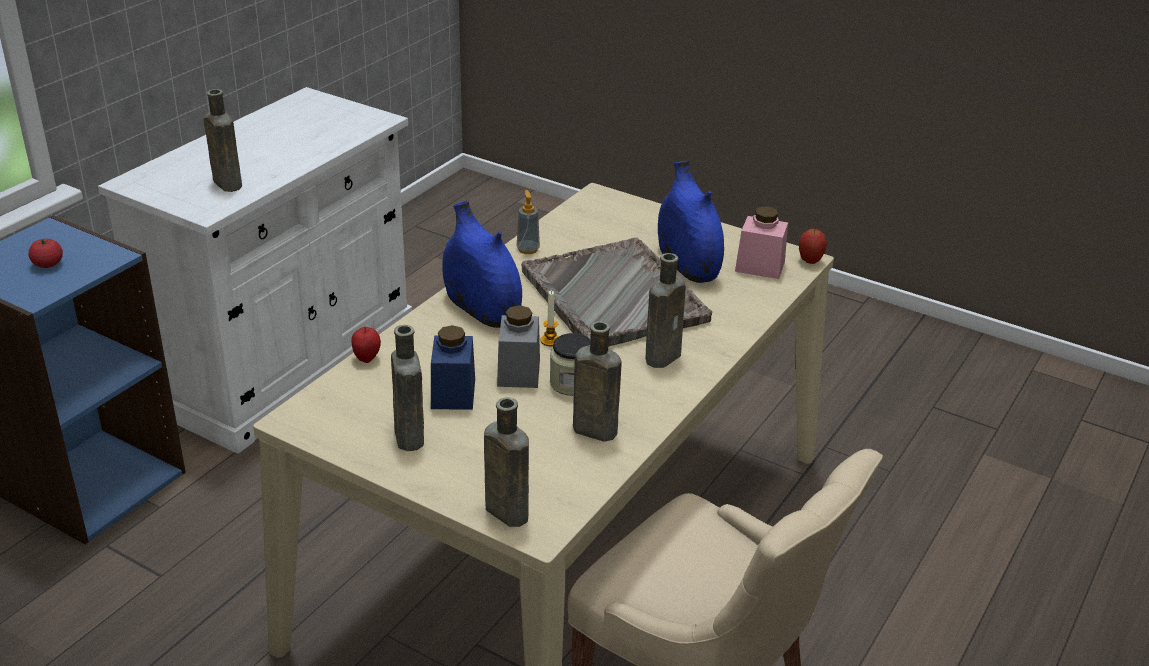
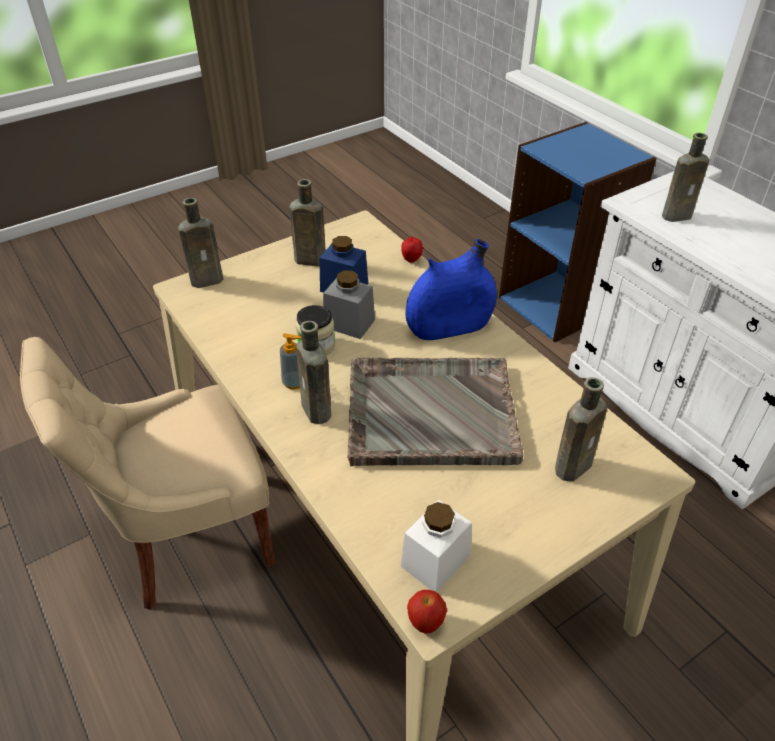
camera: 115 degrees right, 10 degrees up
(48, 264) = (581, 153): tomato -> none
(528, 249) = (544, 381): soap dispenser -> soap dispenser (294, 382)
(550, 340) = (381, 351): candle -> none
(591, 430) = (254, 339): brown bottle -> brown bottle (574, 465)
(687, 264) = (467, 493): blue vase -> none
(760, 266) = (435, 561): pink jar -> white jar

